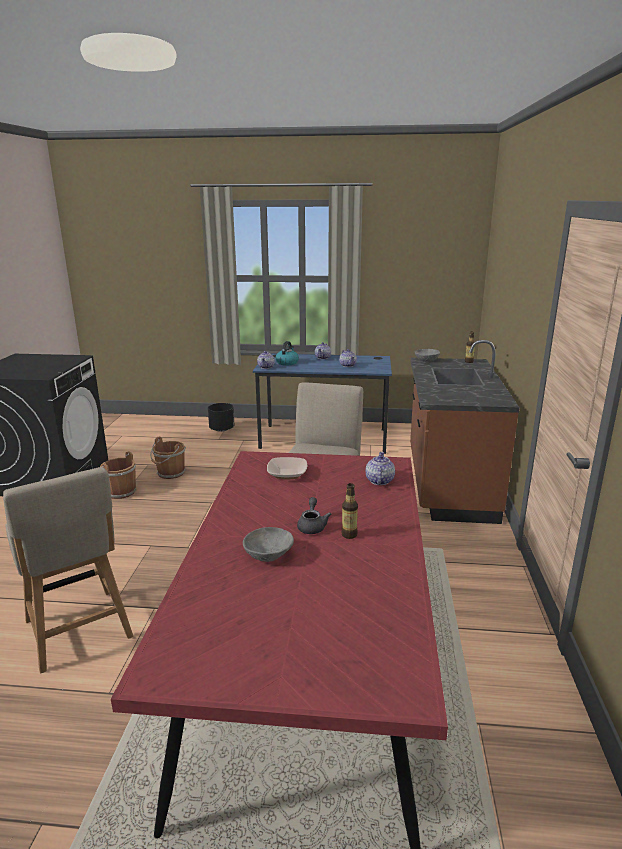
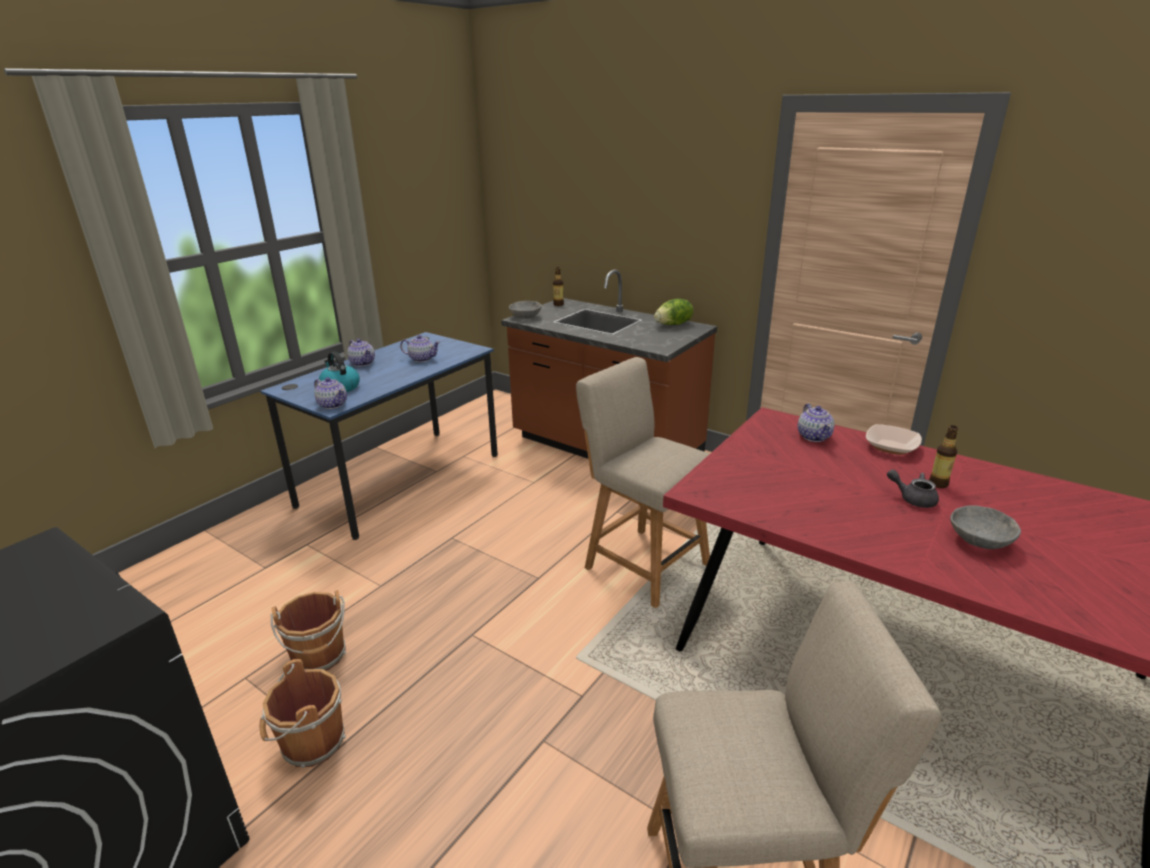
camera: 60 degrees left, 5 degrees up
(222, 429) = (233, 554): black planter -> none
(287, 474) = (765, 480): bowl -> bowl (891, 447)
(379, 481) = (814, 436): teapot -> teapot turned 135 degrees counterclockwise
(492, 395) = (673, 324): none -> lettuce

